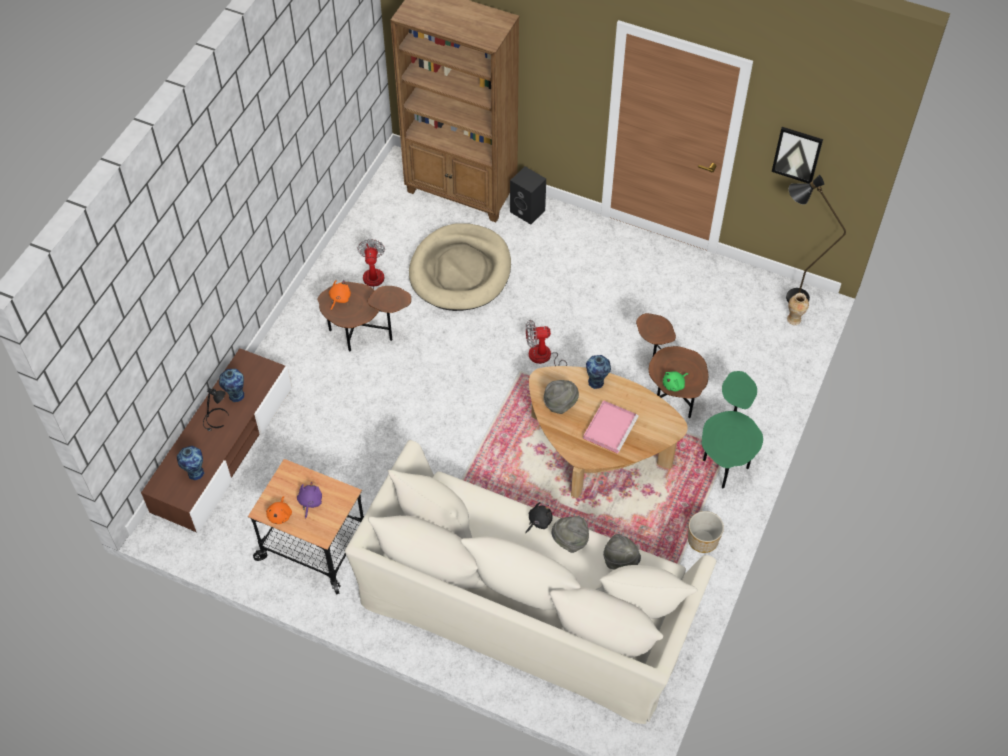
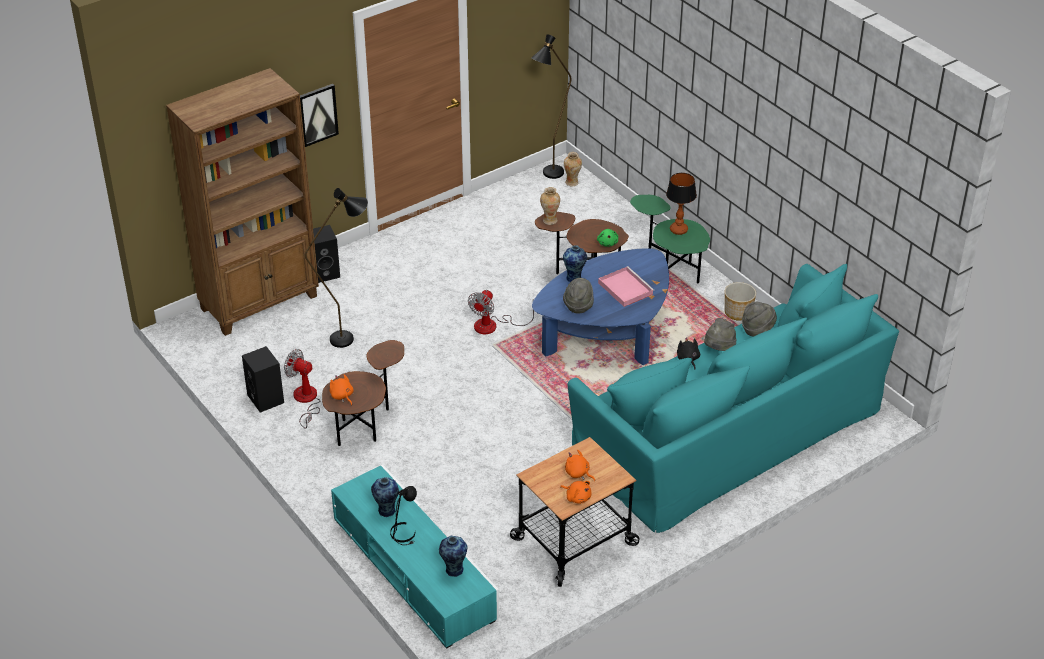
camera: 60 degrees left, 15 degrees down
(223, 449) = (414, 568): brown tv stand -> turquoise tv stand
(310, 502) = (578, 473): purple plush toy -> orange plush toy
(352, 257) = (266, 399): none -> black speaker
(460, 271) = (350, 338): beige dog bed -> black floor lamp
(528, 602) = (727, 429): beige sofa -> turquoise sofa
(598, 447) = (607, 332): brown coffee table -> blue coffee table
(653, 324) = (550, 220): none -> vase
(738, 432) = (678, 229): none -> table lamp
(797, 154) = (513, 37): picture -> picture (317, 114)

